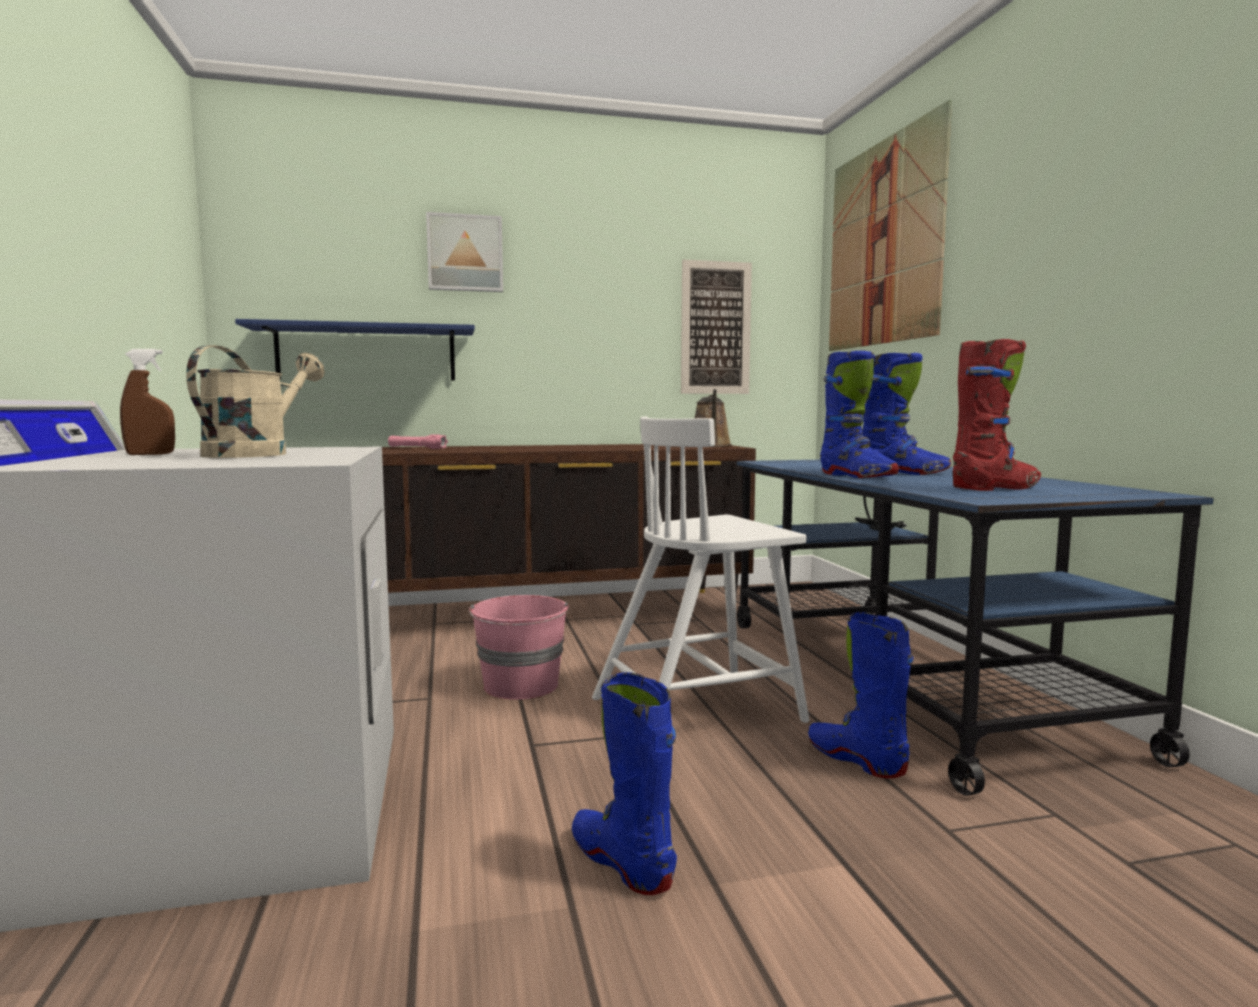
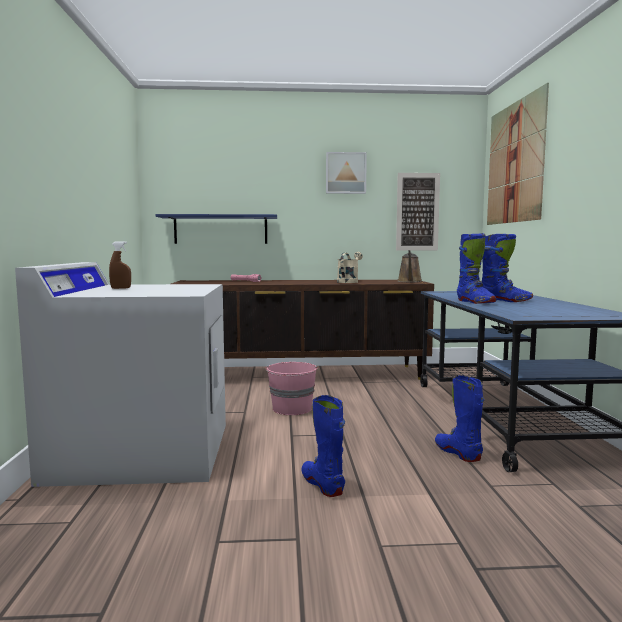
camera: 10 degrees right, 0 degrees up
(256, 454) = (165, 288): beige watering can -> beige watering can (349, 282)
(465, 253) = (274, 174): picture -> picture (345, 173)
(700, 708) = (383, 425): white chair -> none
(996, 488) = (542, 311): red boot -> none

